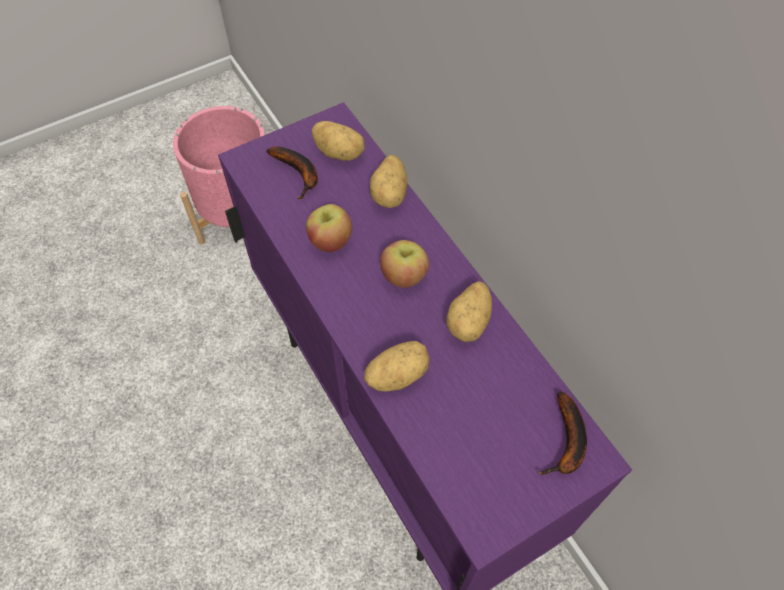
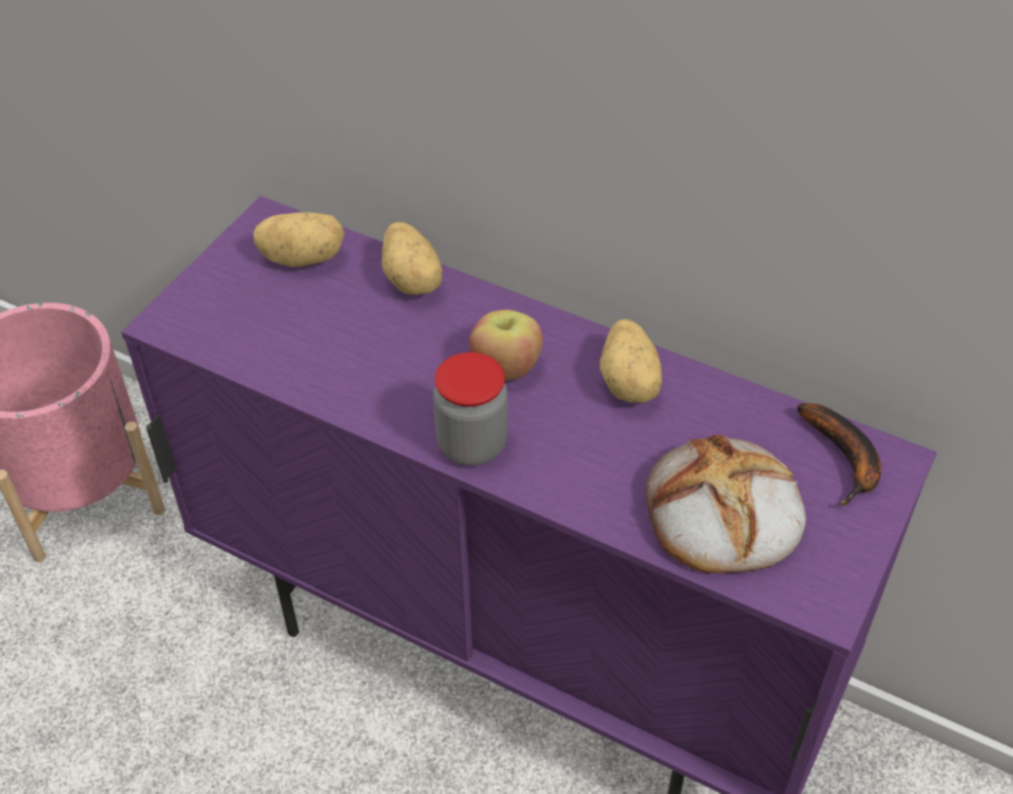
camera: 30 degrees left, 10 degrees down
(299, 173) = (264, 306): banana -> none
(330, 240) = (373, 369): apple -> none
(351, 316) = (472, 444): none -> jar
(396, 374) = (584, 484): potato -> none
(463, 437) = (721, 514): none -> bread

